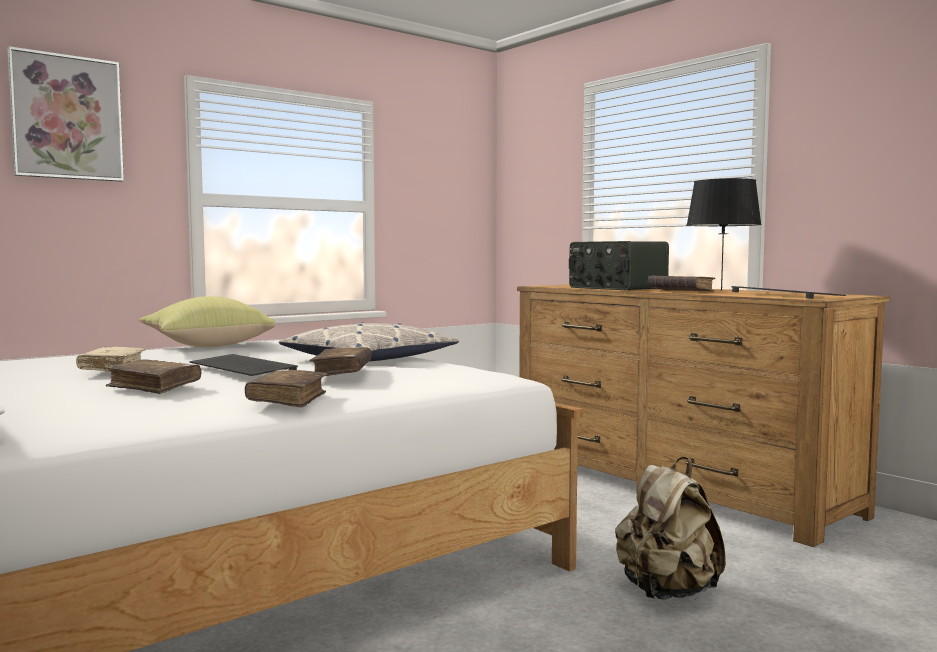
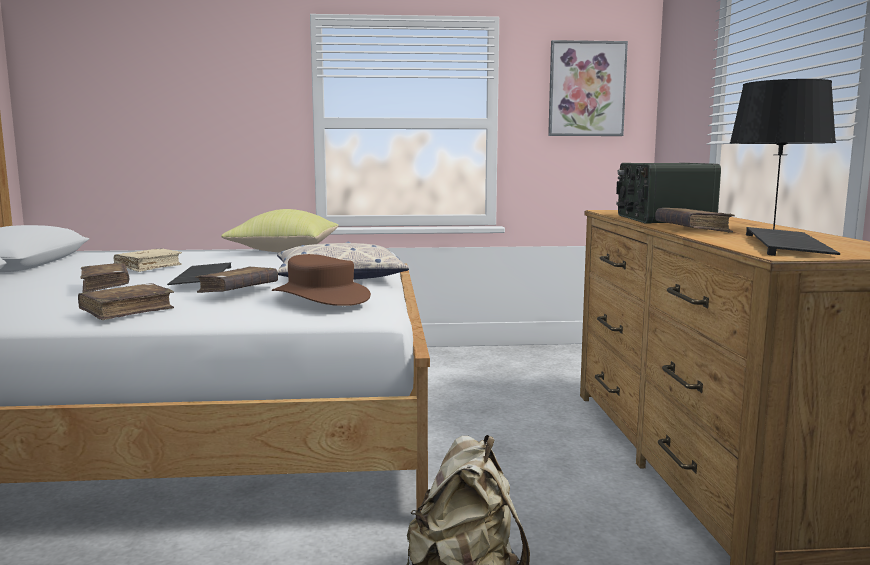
camera: 35 degrees right, 5 degrees up
(67, 117) = (214, 61): picture -> picture (586, 89)
(442, 368) = (321, 296): none -> brown hat

